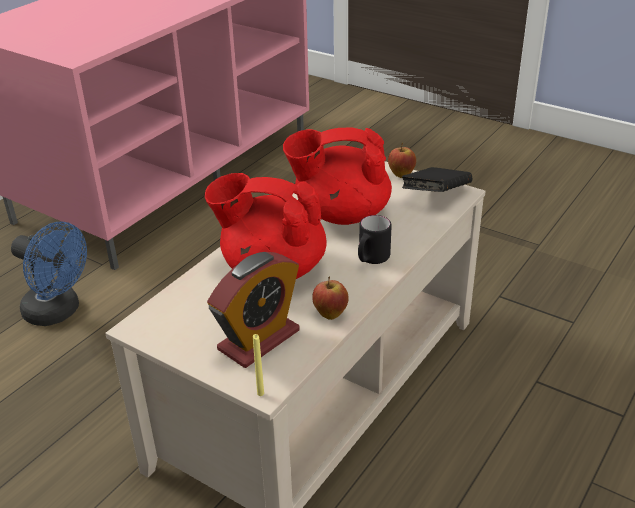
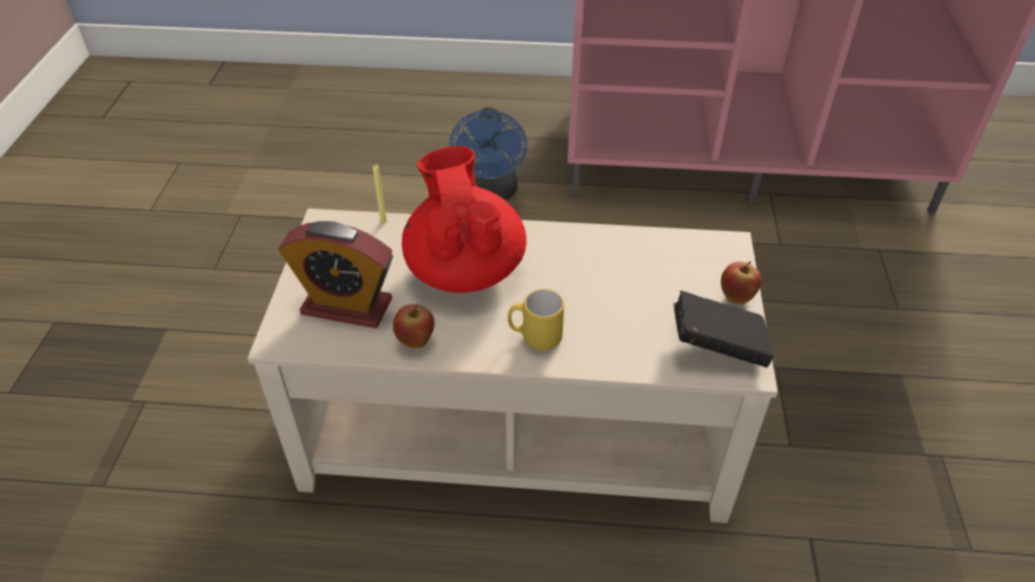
camera: 60 degrees right, 10 degrees up
(260, 393) = (271, 339): yellow candle -> yellow candle (383, 221)
(340, 214) = (605, 279): red teapot -> none
(371, 259) = (535, 337): black mug -> yellow mug

